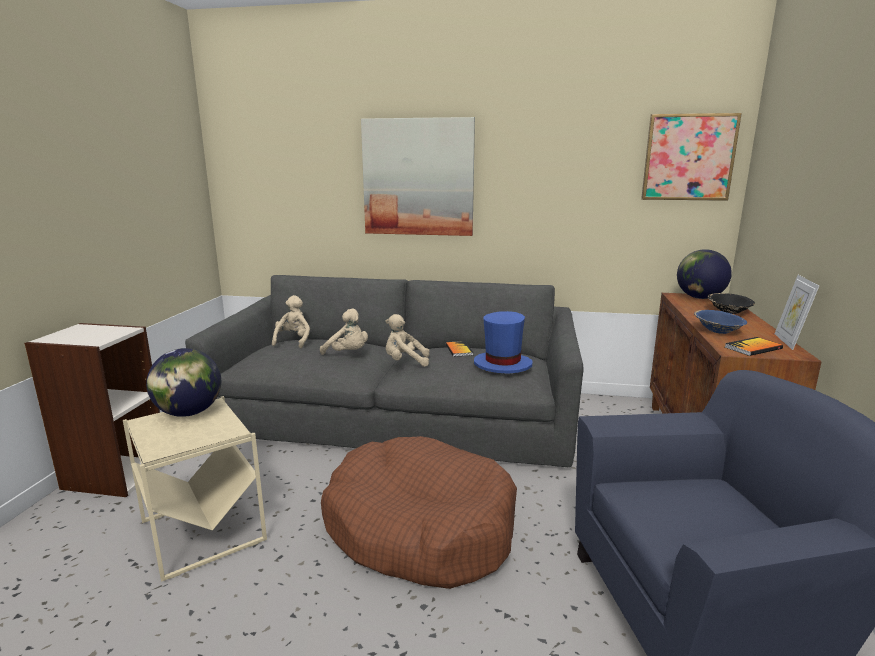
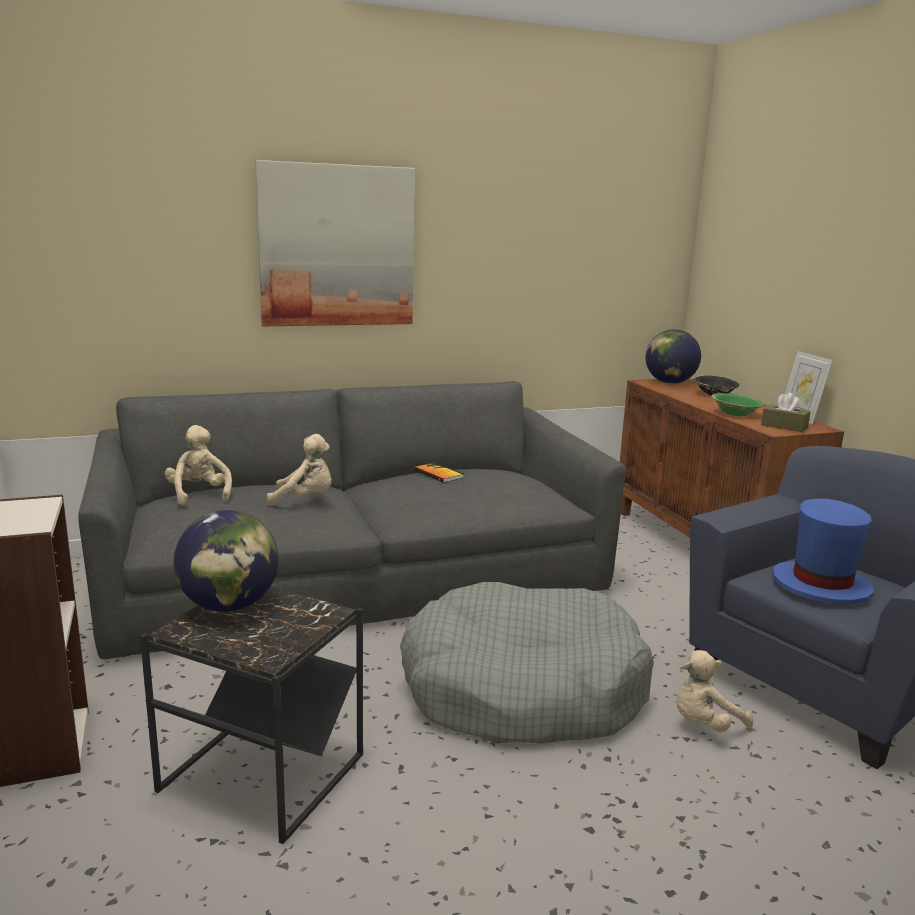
camera: 30 degrees left, 0 degrees up
(202, 532) = (263, 775): beige side table -> black side table
(405, 362) = (390, 498): beige plush toy -> beige plush toy (704, 724)
(419, 527) = (522, 689): brown dog bed -> grey dog bed
(502, 364) = (510, 483): blue hat -> blue hat (820, 585)
(688, 157) = (643, 227): picture -> none
(718, 331) = (735, 414): blue bowl -> green bowl
(753, 348) = (784, 426): book -> brown tissue box

